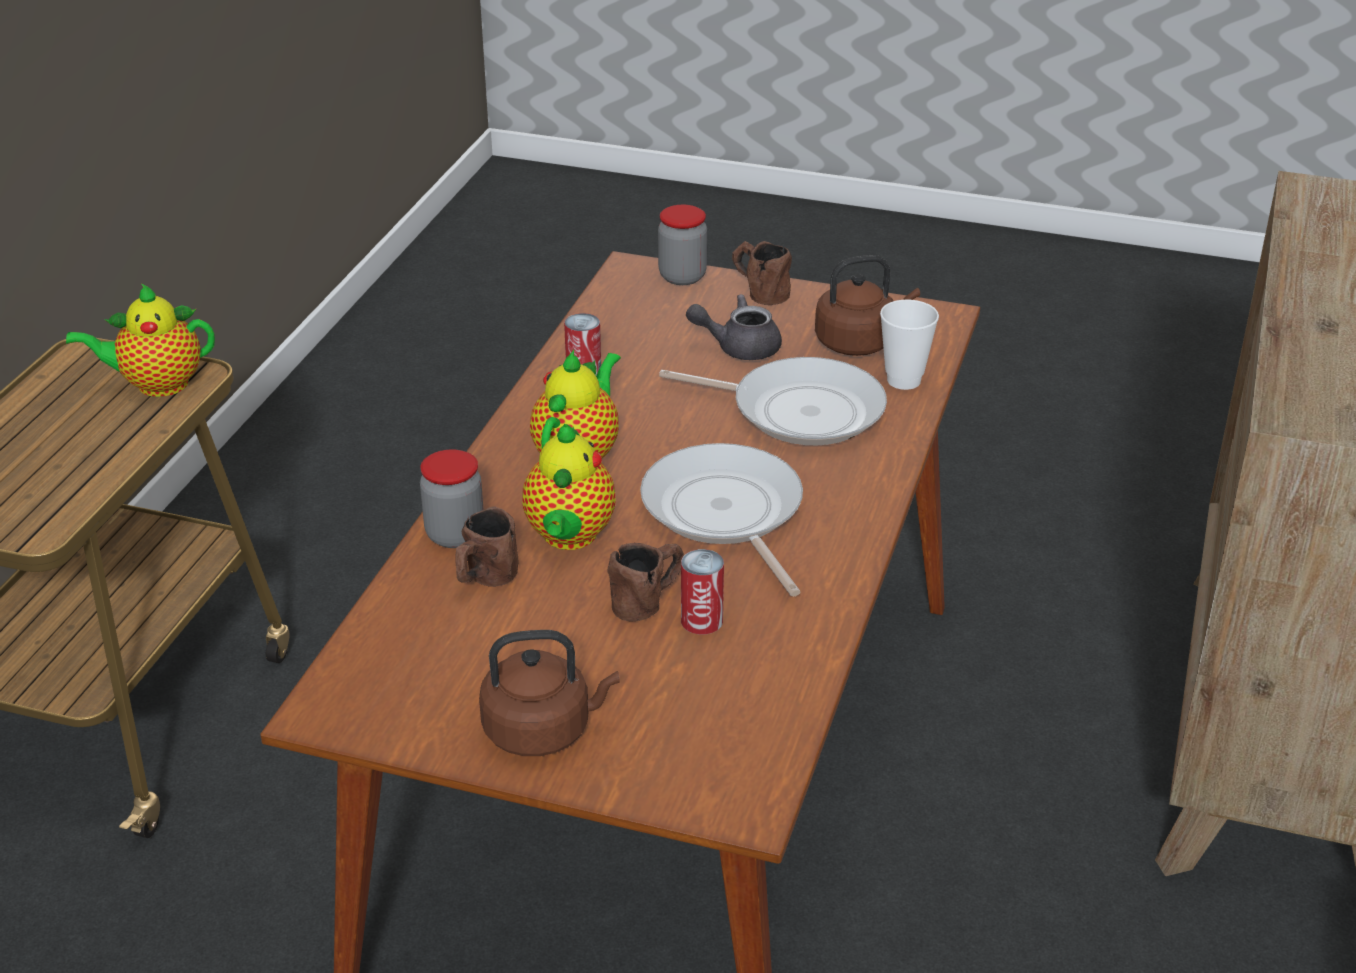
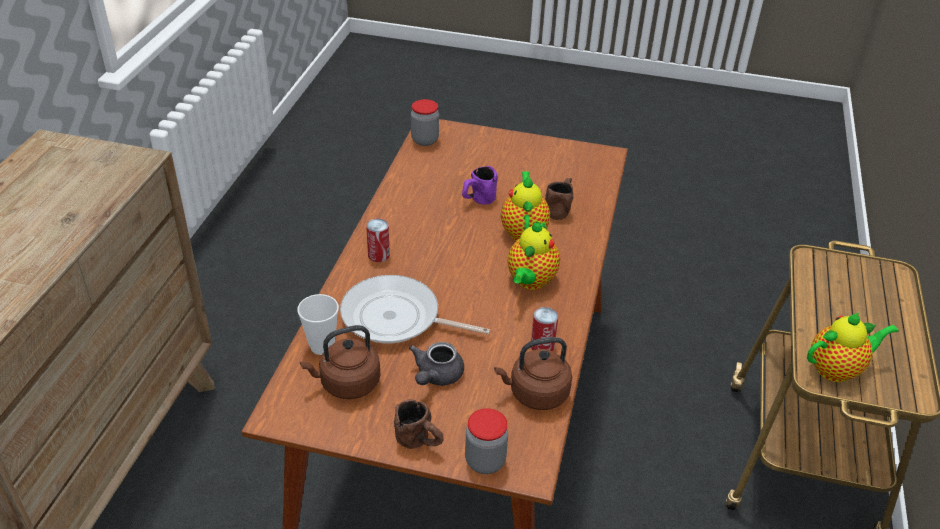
camera: 175 degrees right, 5 degrees up
(455, 535) = (583, 231): jar -> jar (425, 140)
(543, 730) = (514, 149): brown kettle -> brown kettle (535, 394)
(649, 600) = (477, 200): brown mug -> purple mug
(701, 621) = (451, 191): can -> can (378, 255)
(725, 513) = (442, 246): frying pan -> none
(739, 347) = (436, 376): grey teapot -> grey teapot turned 120 degrees clockwise

